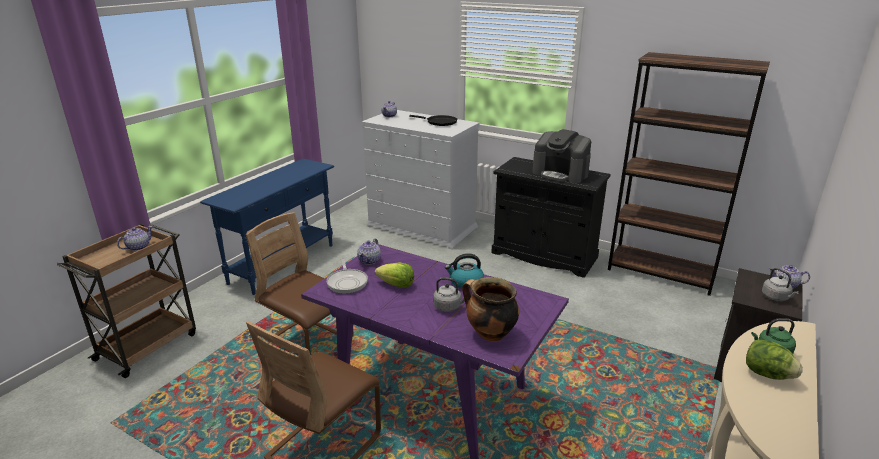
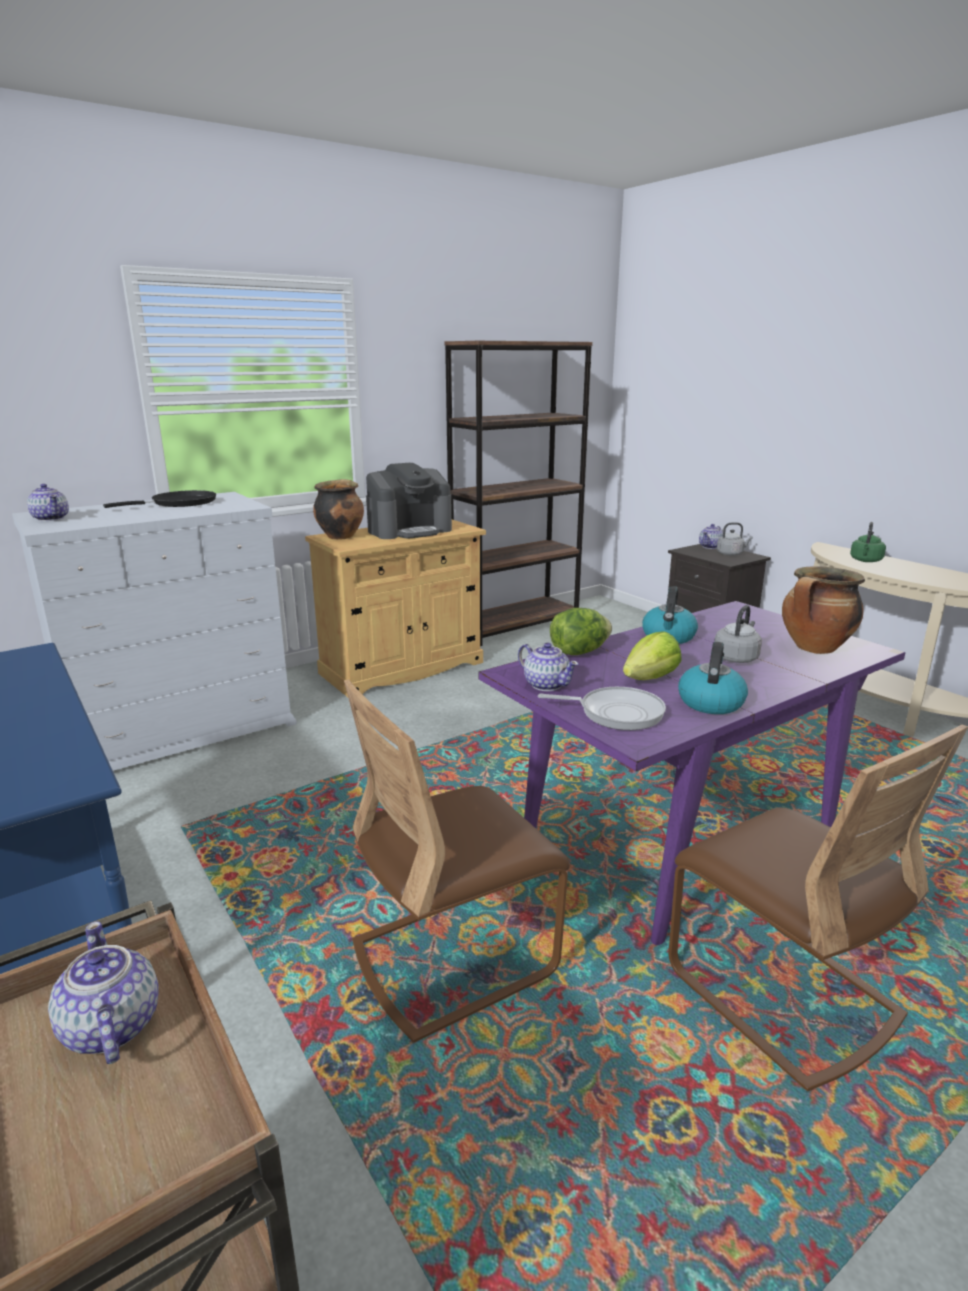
camera: 65 degrees left, 5 degrees down
(376, 305) = (710, 702): none -> kettle
(523, 163) = (340, 536): none -> cooking pot
(544, 255) = (402, 668): black cabinet -> beige cabinet
(767, 374) = (903, 569): lettuce -> lettuce (579, 652)

